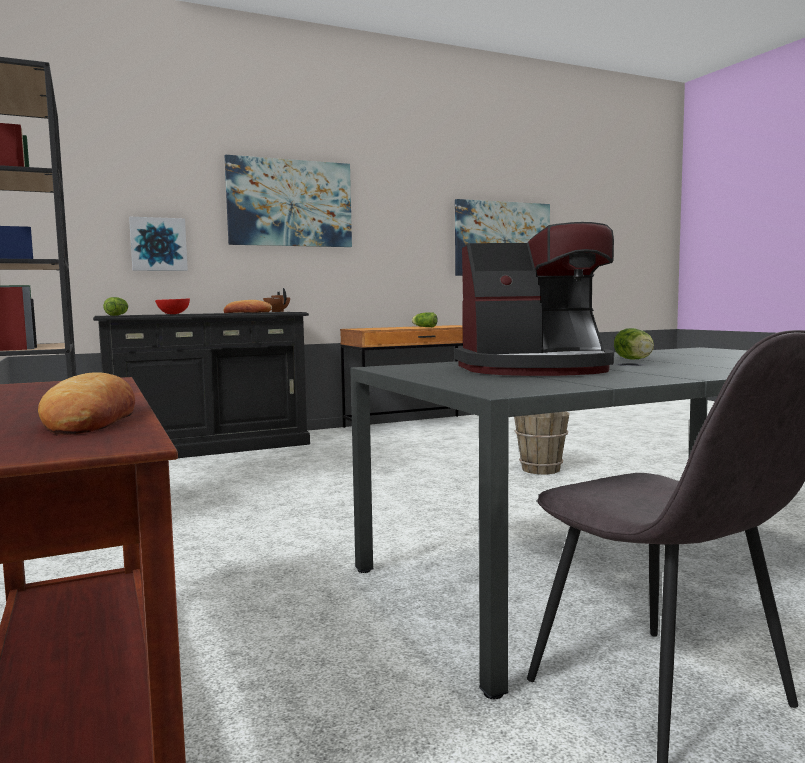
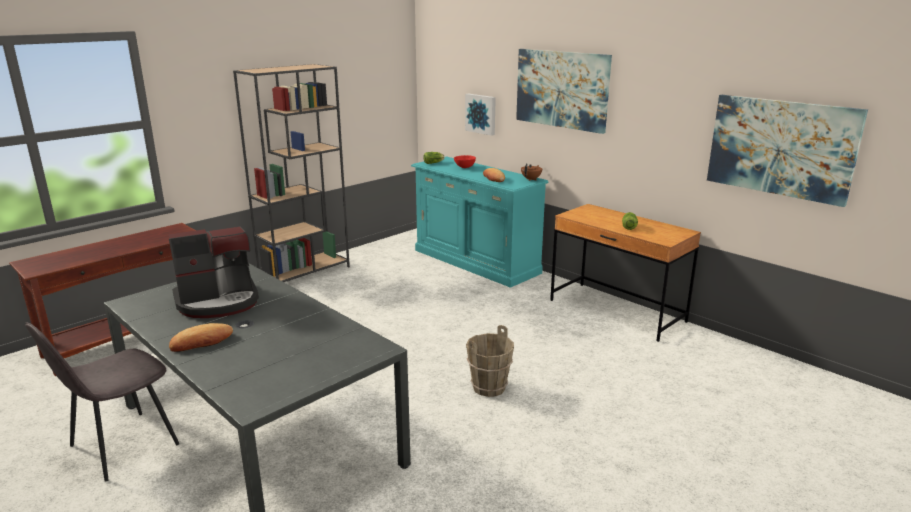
camera: 70 degrees right, 15 degrees up
(92, 419) = (78, 259): bread -> bread (201, 342)
(209, 447) = (476, 261): black cabinet -> turquoise cabinet
(535, 369) = (218, 301): coffee machine -> coffee machine turned 90 degrees counterclockwise
(635, 360) = (274, 325): lettuce -> none

